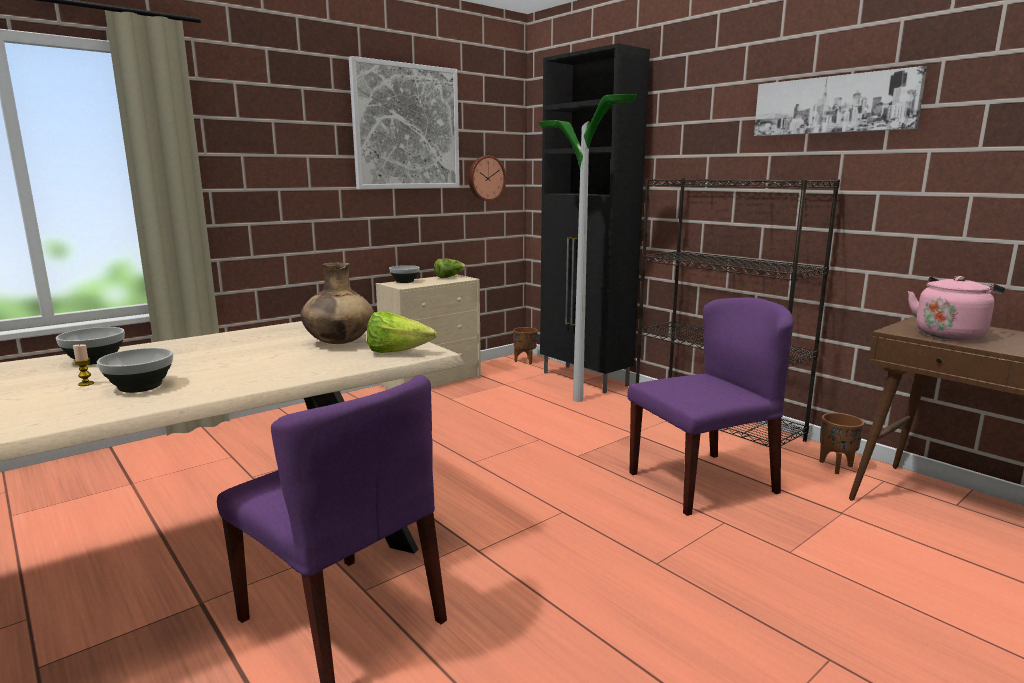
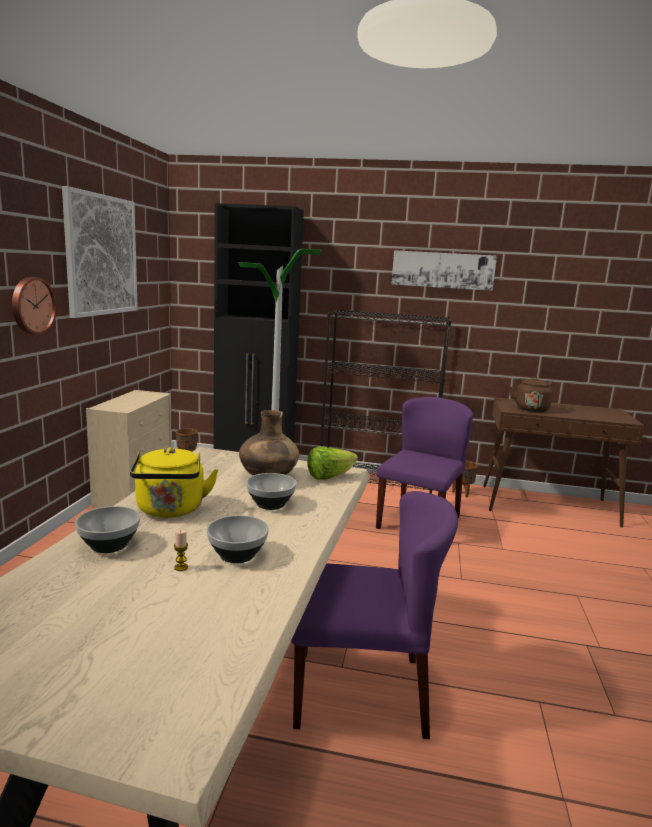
camera: 40 degrees left, 0 degrees up
(195, 349) = (170, 510): none -> yellow kettle
(405, 281) = (111, 403): bowl -> bowl (271, 504)
(449, 277) = (139, 394): lettuce -> none
(486, 178) = (149, 300): wall clock -> wall clock (32, 305)
(950, 334) = (530, 409): pink kettle -> brown kettle

